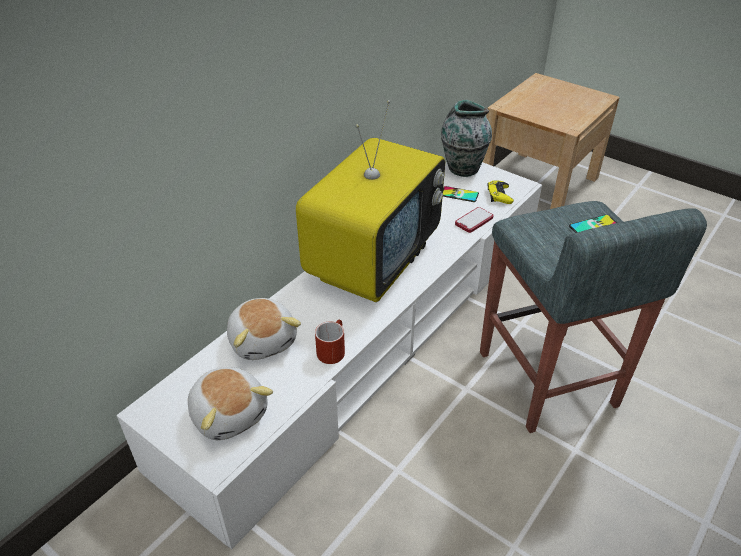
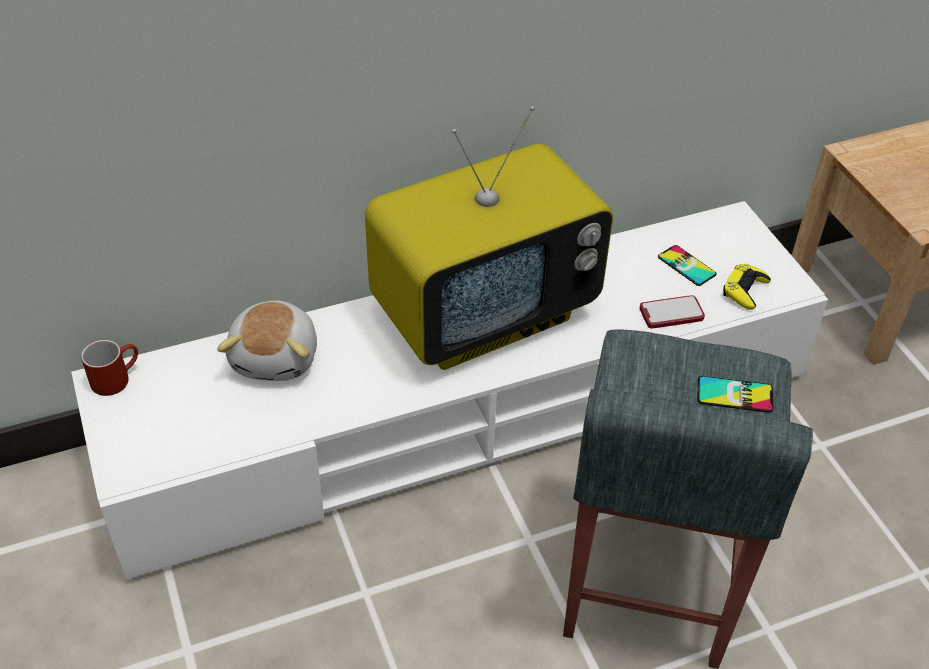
camera: 30 degrees right, 5 degrees up
(230, 413) = (177, 425): plush toy -> none
(332, 349) = (342, 404): red mug -> red mug (116, 377)
(462, 168) = (727, 227): vase -> none

